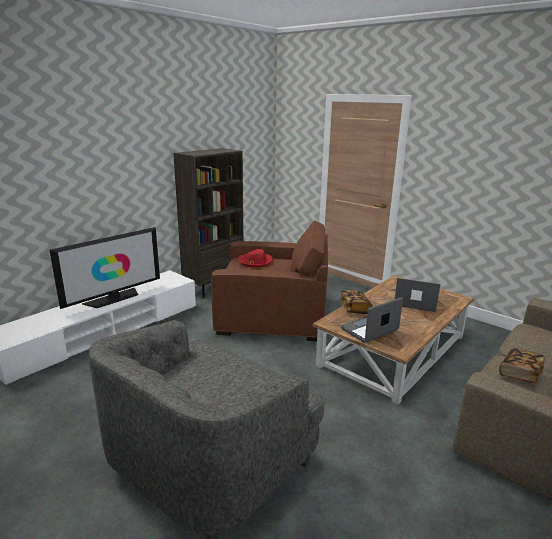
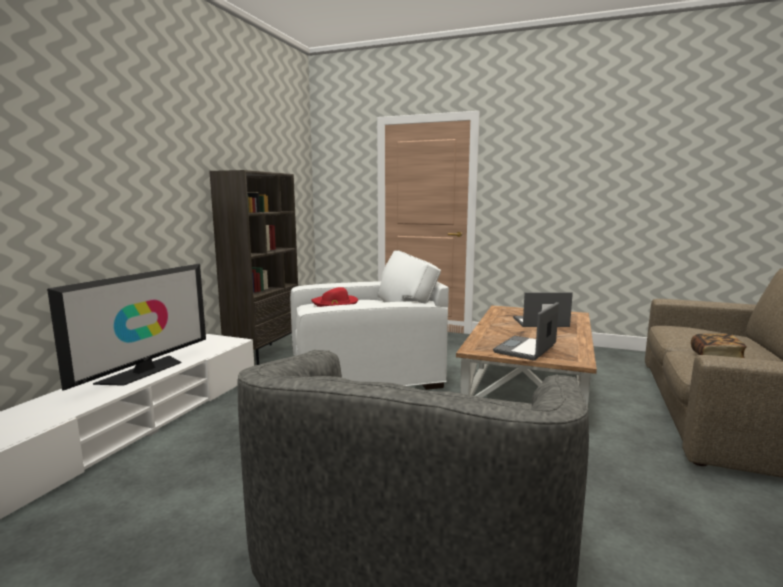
camera: 20 degrees left, 10 degrees down
(274, 314) = (364, 371): brown armchair -> white armchair
(354, 308) = (486, 334): book -> none

